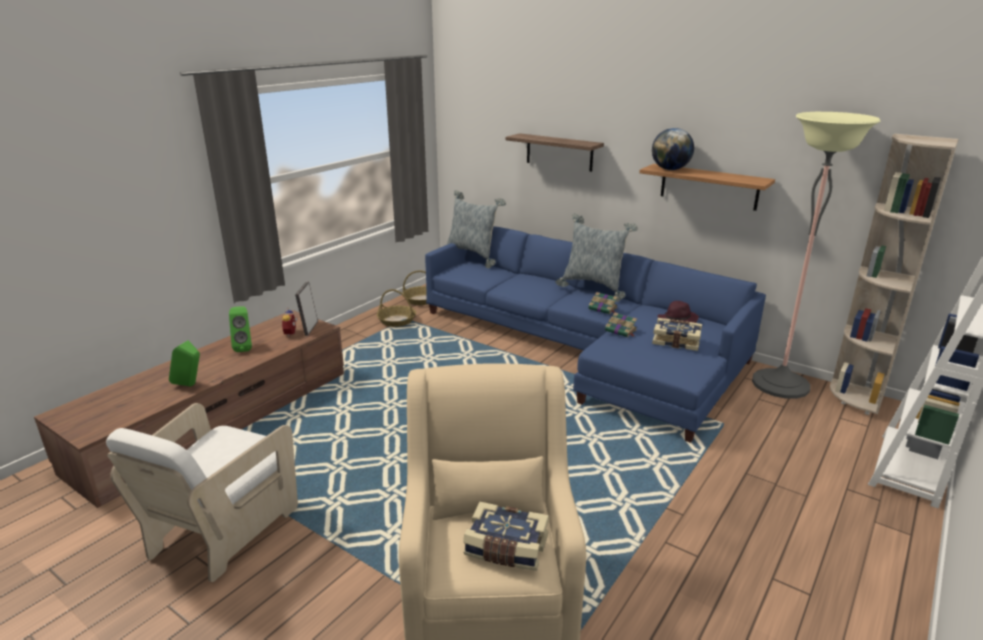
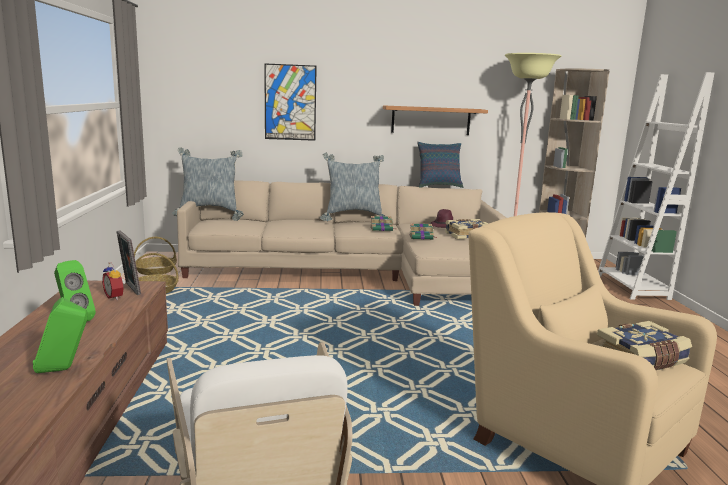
camera: 40 degrees left, 10 degrees down
(559, 152) = (290, 102): shelf -> picture
(588, 347) = (361, 272): blue sofa -> beige sofa
(670, 169) = (406, 106): globe -> none
(706, 269) = (439, 186): none -> blue pillow

